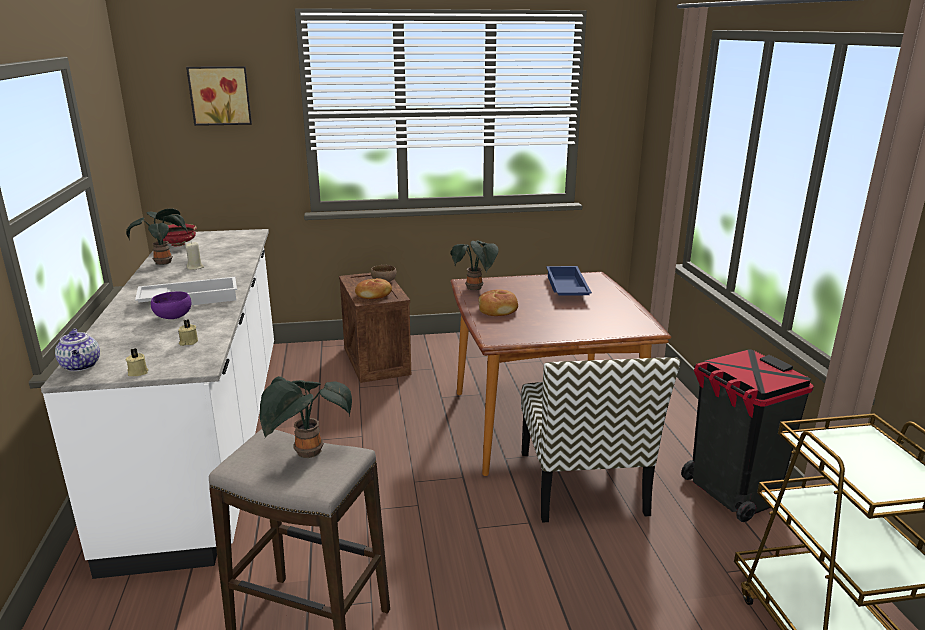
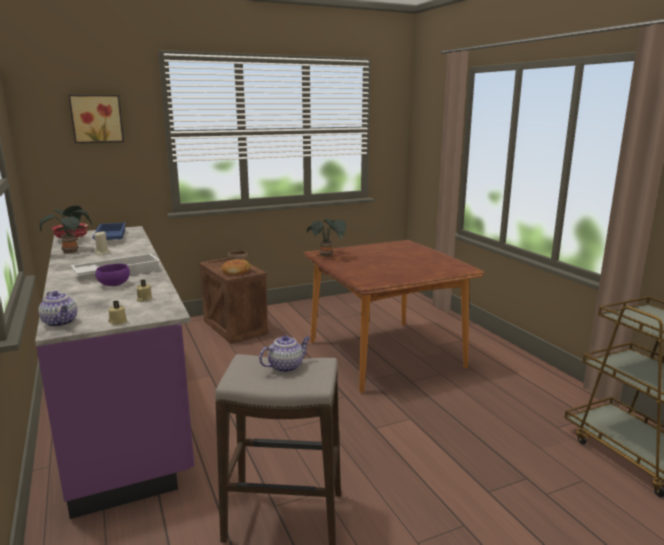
camera: 15 degrees left, 5 degrees down
(210, 438) = (123, 398): white counter -> purple counter
(307, 454) = (286, 366): potted plant -> teapot
(498, 309) = (354, 266): bread -> none
(565, 288) = (391, 250): blue tray -> blue tray (109, 237)
(583, 484) = (434, 388): chair -> none
(731, 494) = (534, 380): black trash can -> none

